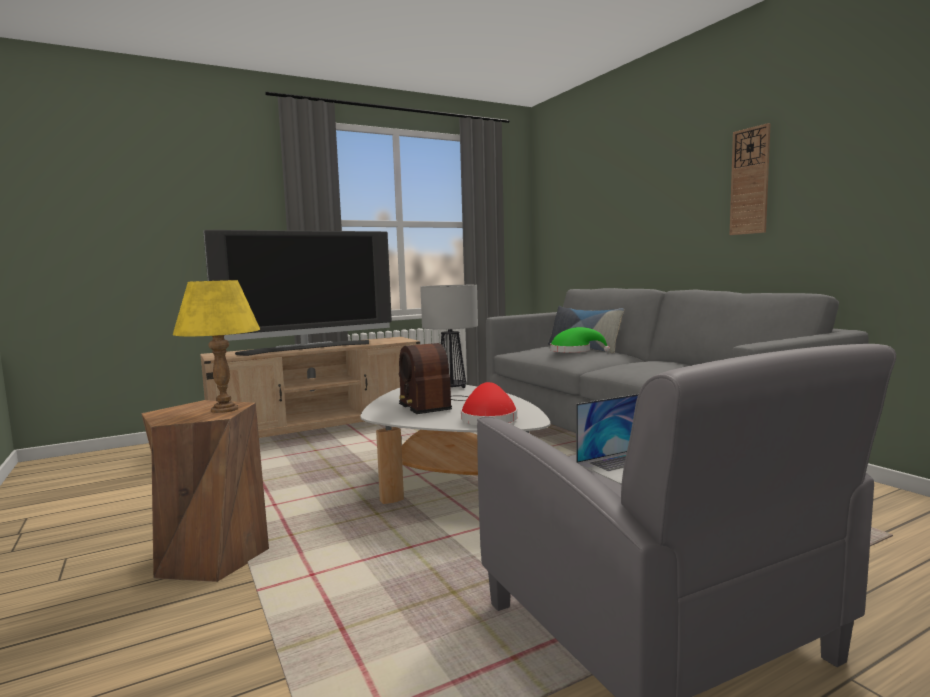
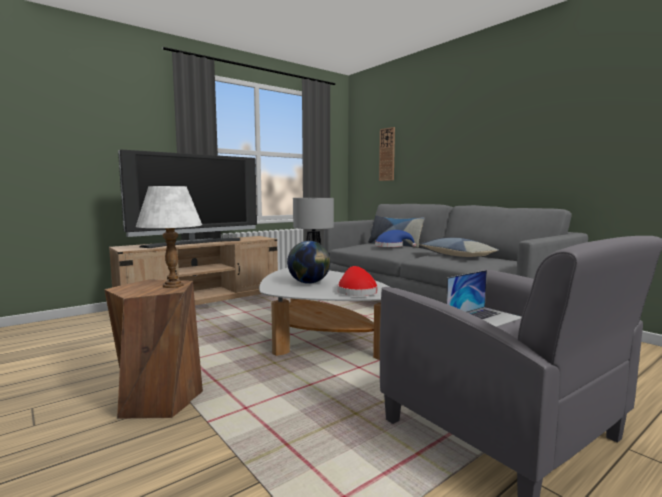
camera: 10 degrees left, 0 degrees up
(225, 409) = (173, 285): yellow table lamp -> white table lamp
(433, 404) = (309, 283): radio -> globe
(574, 351) = (391, 246): green hat -> blue hat
(660, 365) = (456, 255): none -> pillow
(750, 181) = (509, 134): wall clock -> wall clock (387, 154)

